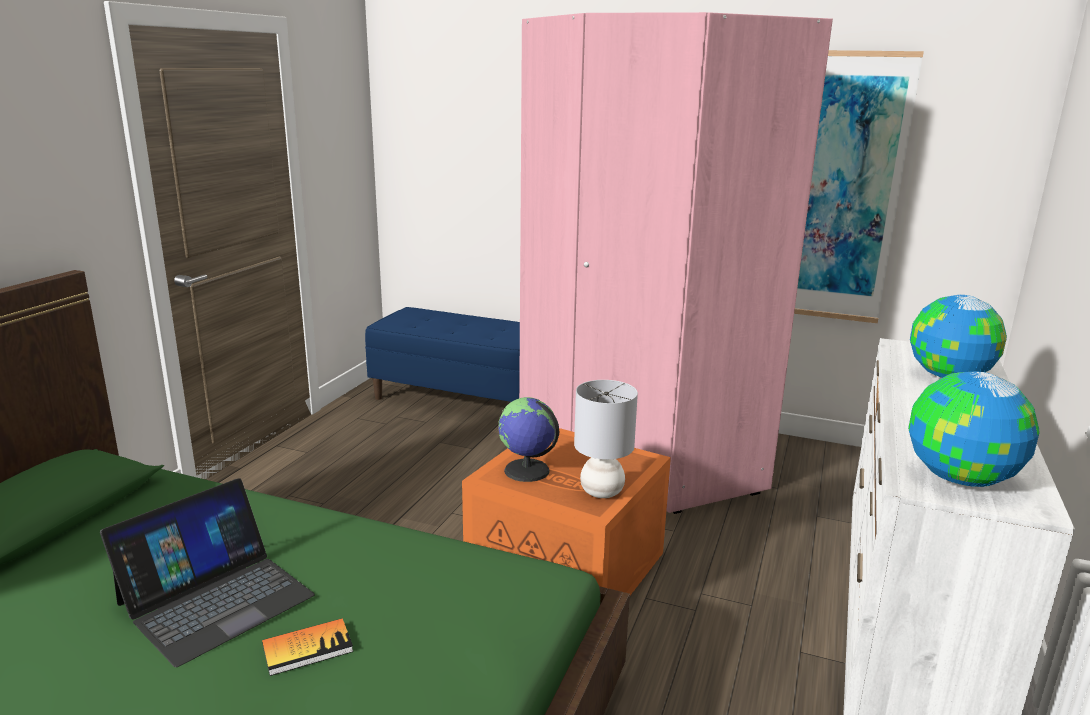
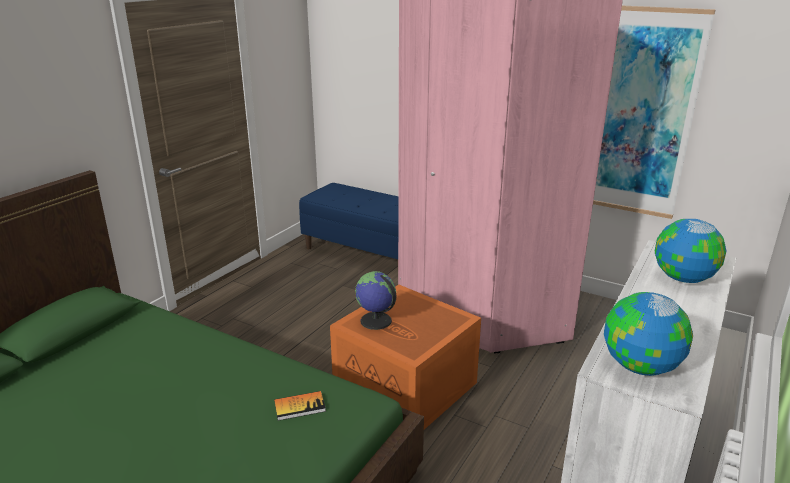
camera: 10 degrees right, 5 degrees up
(215, 599) = (154, 396): laptop -> none
(307, 648) = (201, 435): book -> book (300, 406)
(601, 492) = (421, 341): grey table lamp -> none

